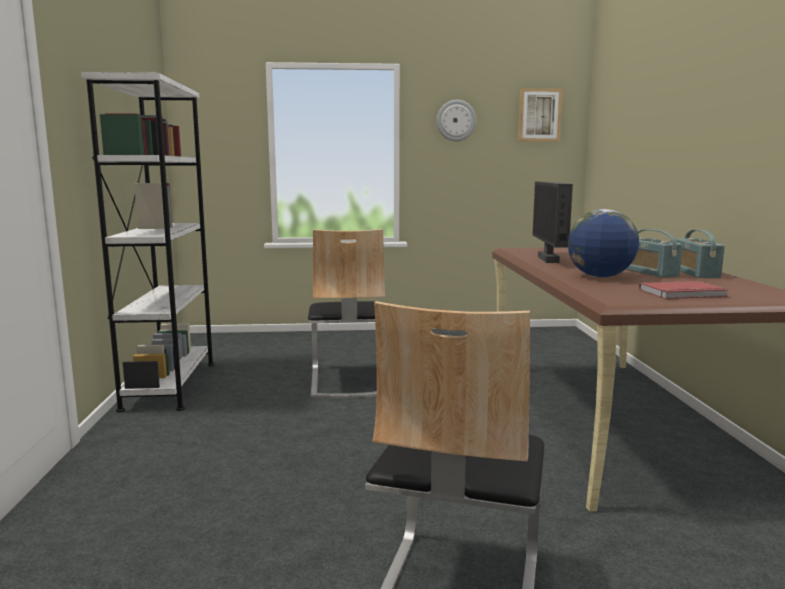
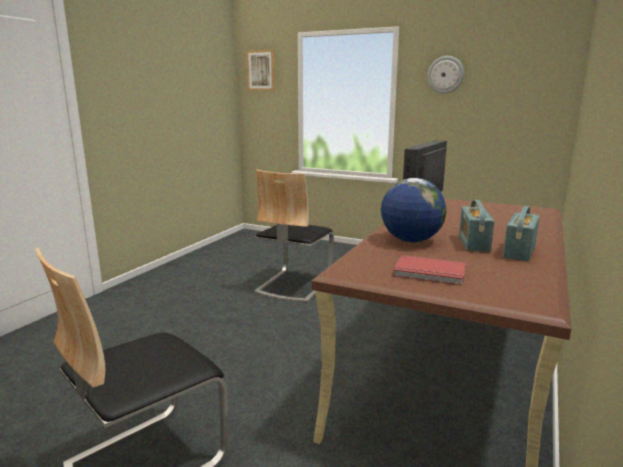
camera: 30 degrees right, 5 degrees up
(170, 385) = (188, 265): white bookcase -> none
(539, 115) = (528, 68): picture -> picture (261, 70)

